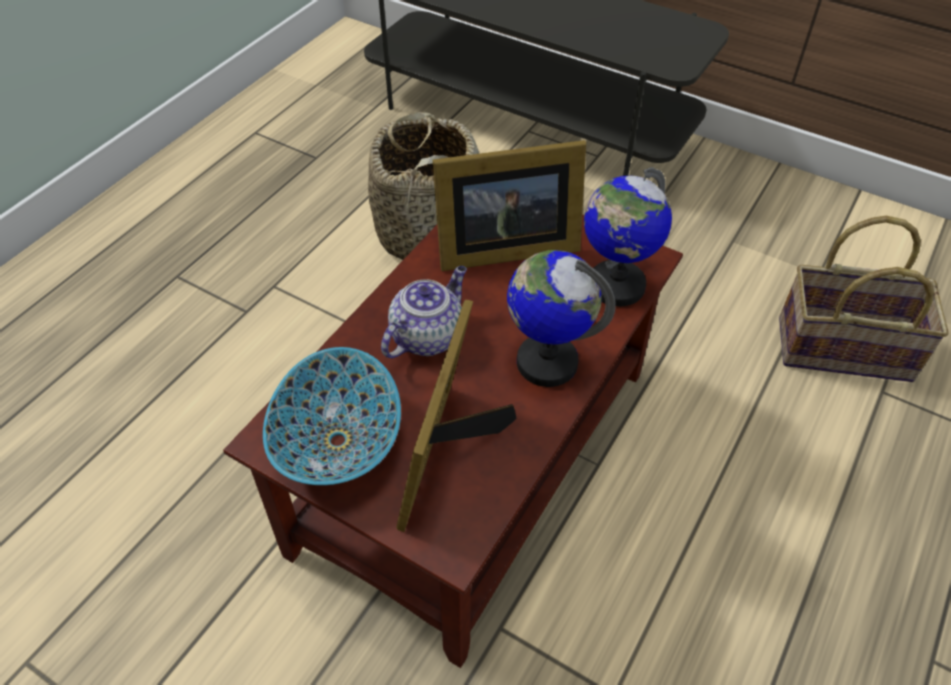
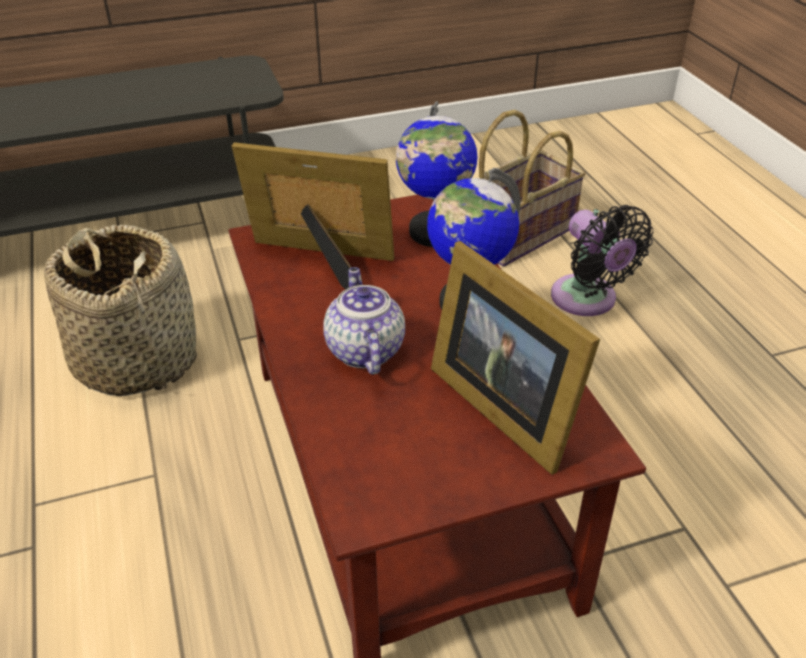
camera: 50 degrees left, 10 degrees down
(336, 442) = (416, 466): bowl -> none
(502, 248) = (323, 261): picture frame -> picture frame turned 105 degrees counterclockwise
(818, 455) = (587, 300): none -> black fan

